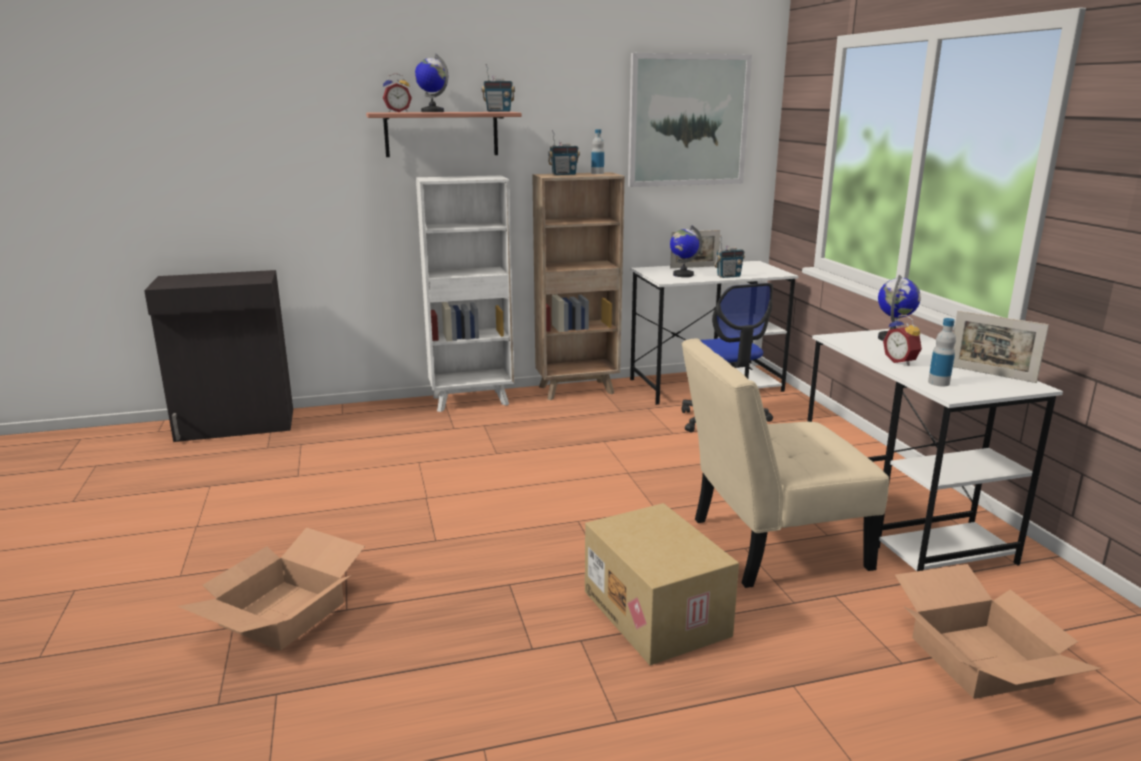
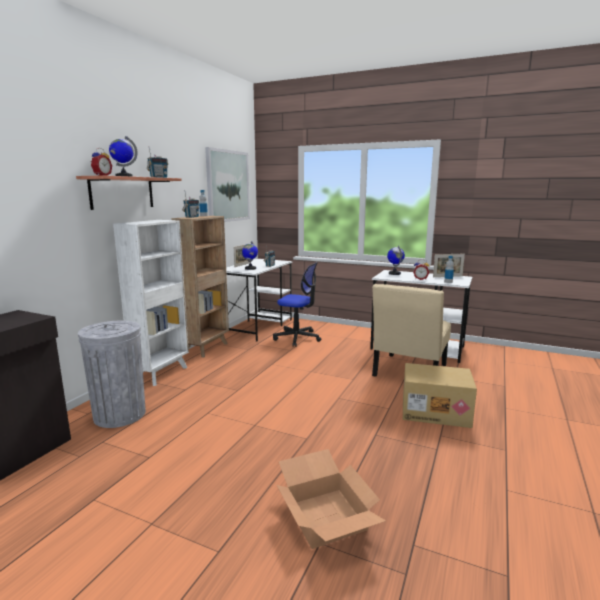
camera: 50 degrees left, 5 degrees down
(357, 426) = (119, 414): none -> grey trash can
(983, 660) = (512, 375): cardboard box -> none

